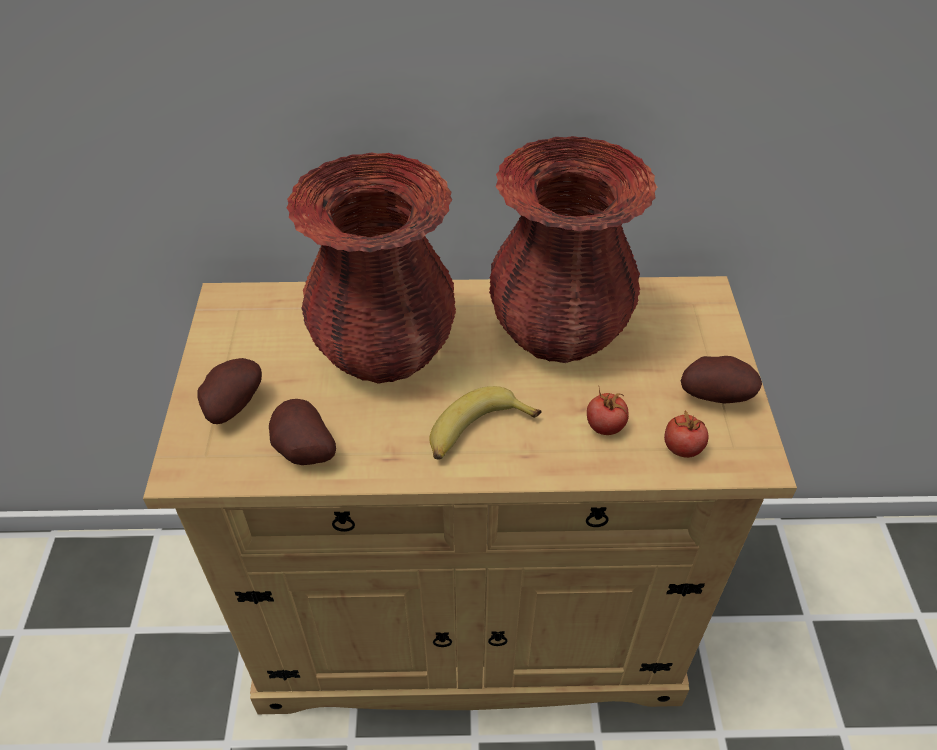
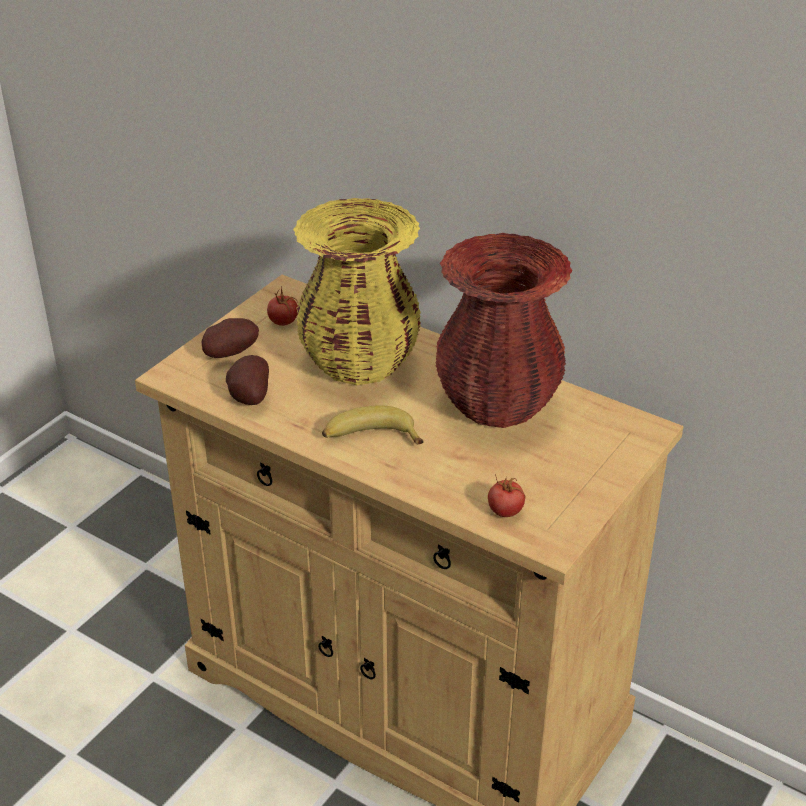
camera: 35 degrees right, 10 degrees down
(384, 350) = (359, 363): red vase -> yellow vase
(605, 426) = (464, 474): tomato -> tomato (283, 322)
(715, 395) = (571, 493): potato -> none

